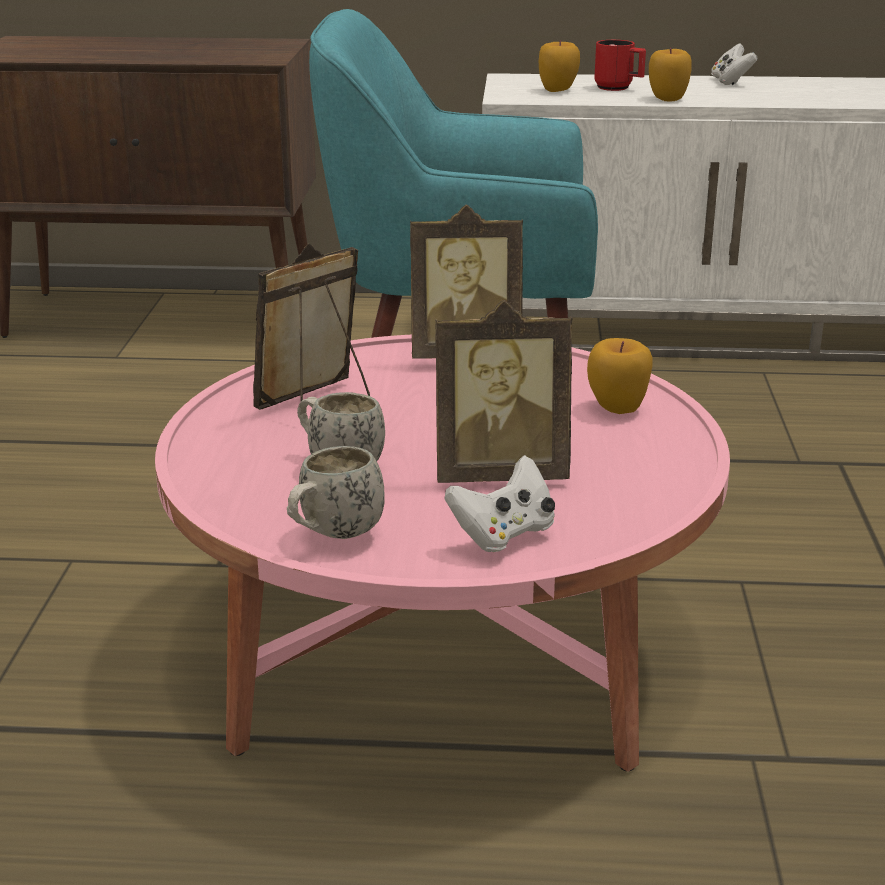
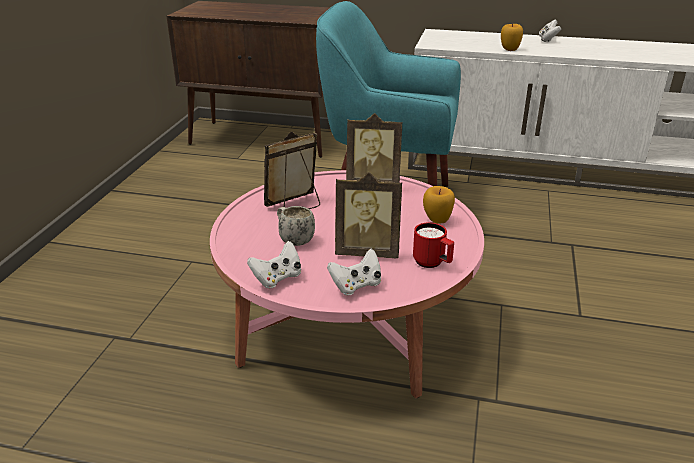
camera: 10 degrees right, 5 degrees up
(333, 535) = (277, 278): white mug -> white game controller
(558, 90) = (456, 41): apple -> none
(619, 88) = (487, 41): red mug -> red mug (432, 263)

